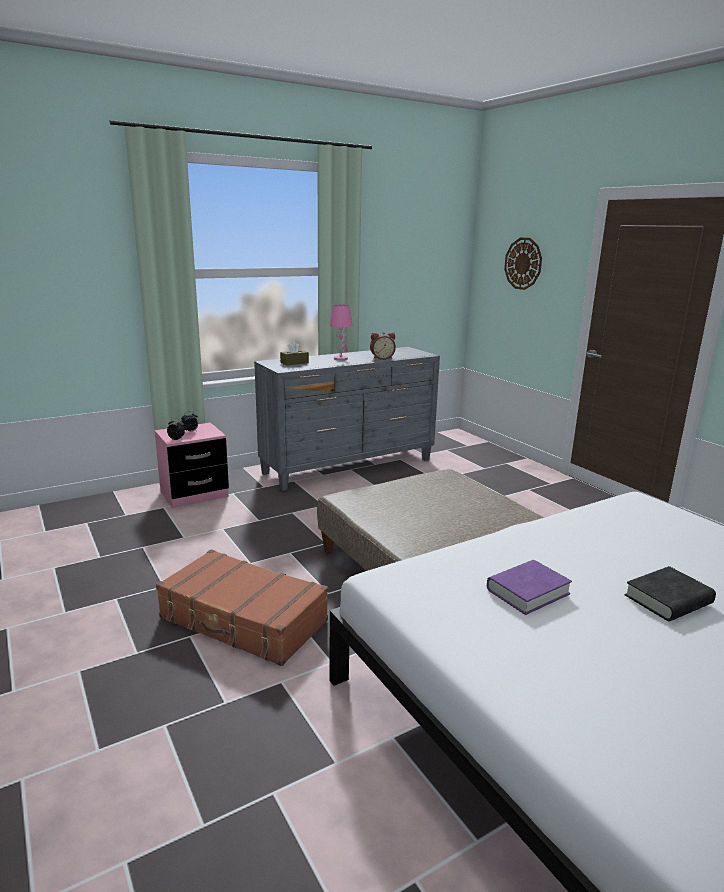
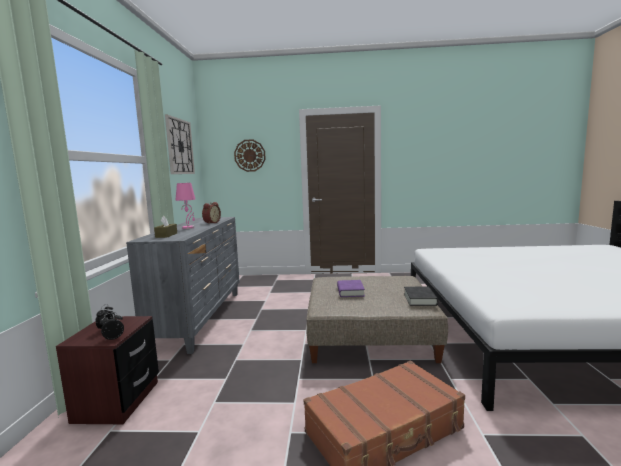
camera: 55 degrees left, 10 degrees down
(194, 494) = (117, 401): pink nightstand -> brown nightstand
(414, 248) = (180, 146): none -> wall clock
(527, 592) = (525, 284): purple book -> purple book (350, 291)
(668, 600) = (536, 267): black book -> black book (420, 299)

